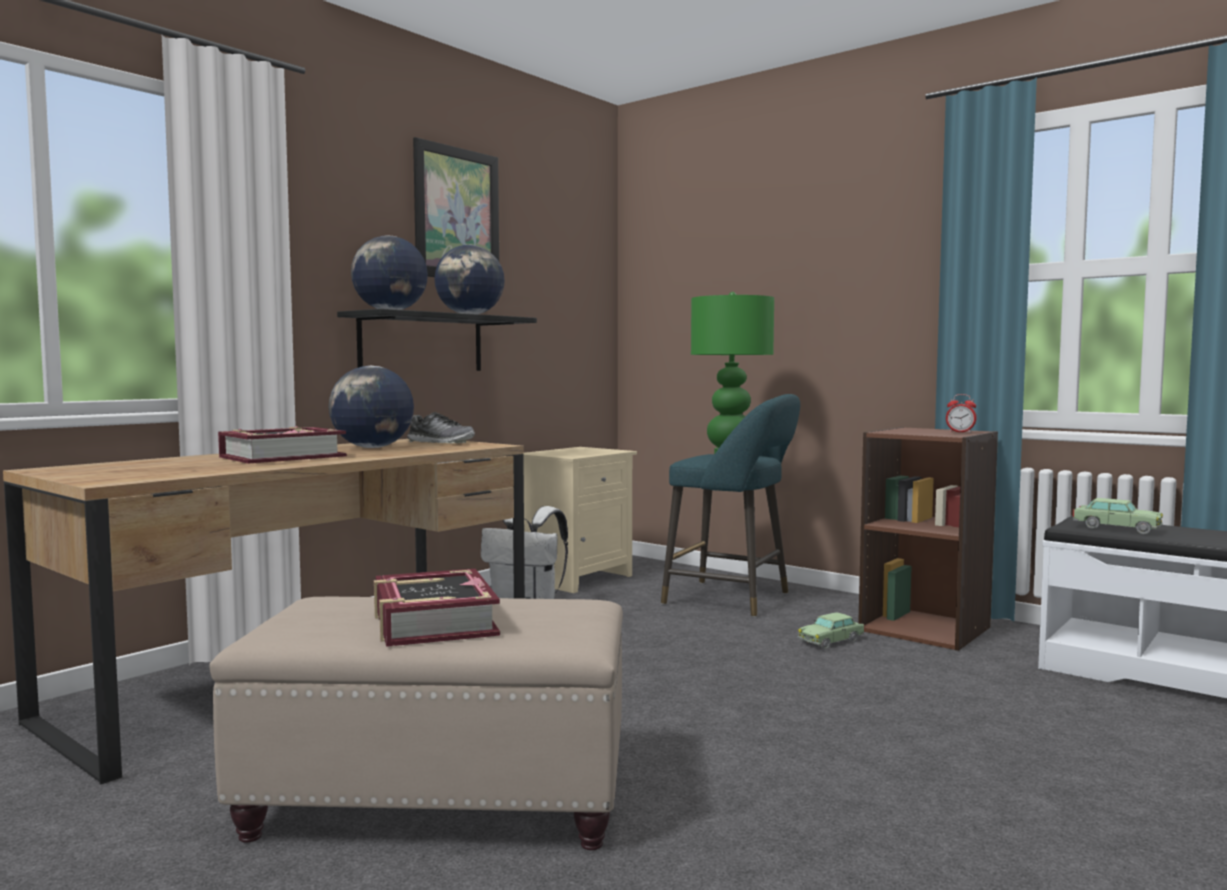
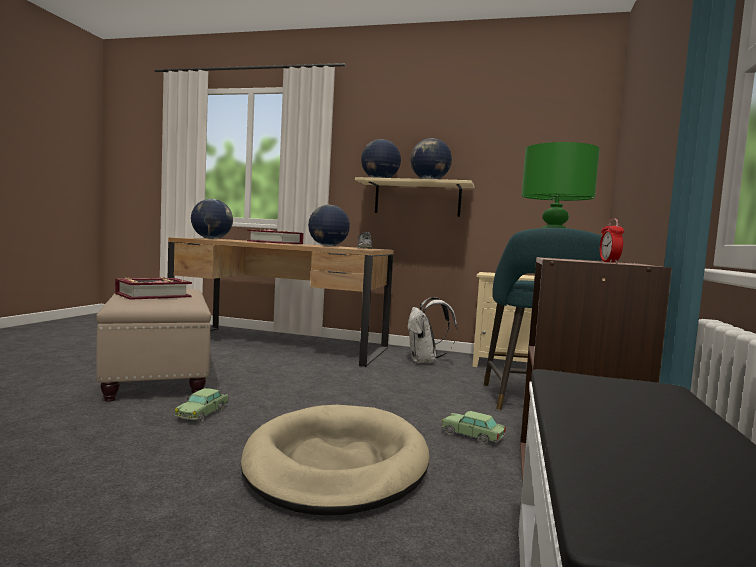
camera: 65 degrees right, 0 degrees up
(130, 473) = (211, 239): none -> globe
(422, 343) = (417, 199): black shelf -> beige shelf
(457, 214) = (450, 121): picture -> none
(906, 707) = (336, 464): none -> beige dog bed
(1116, 528) = (593, 391): toy car -> toy car (202, 414)

